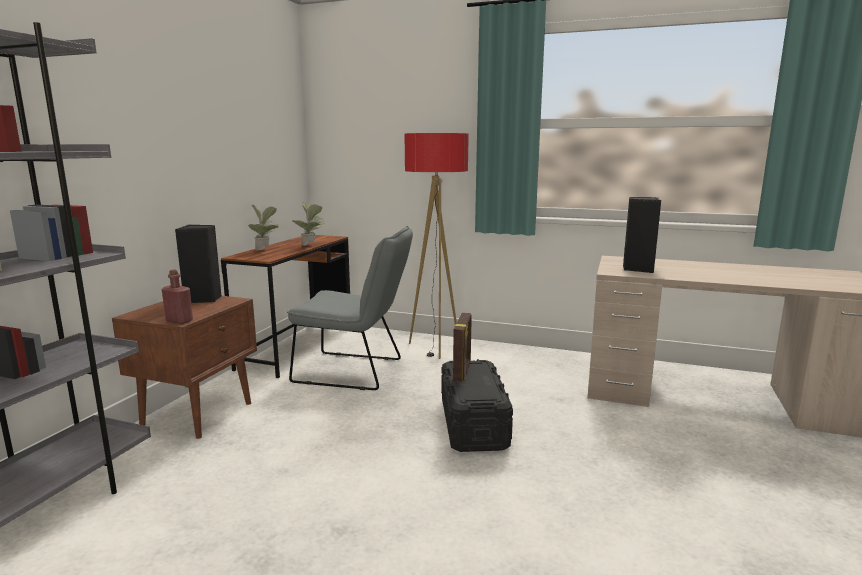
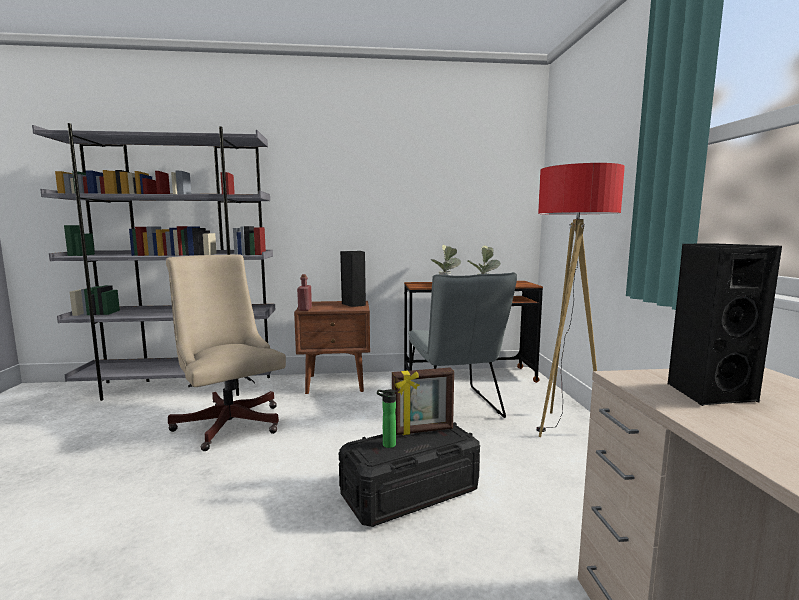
camera: 65 degrees right, 5 degrees down
(208, 506) = (229, 421): none -> beige office chair
(473, 388) = (387, 444): none -> bottle

